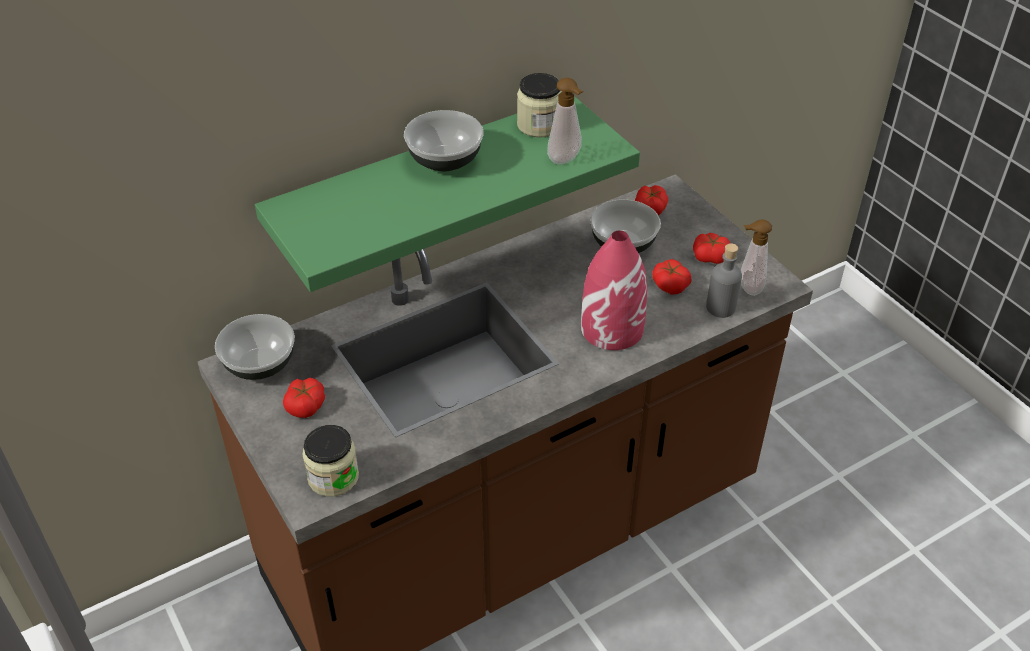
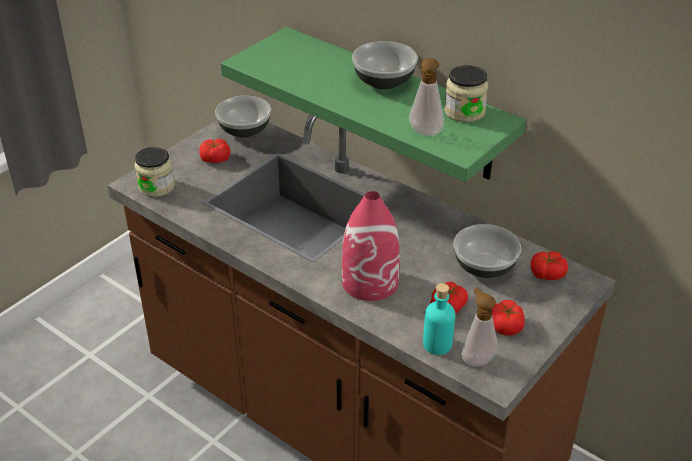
camera: 70 degrees right, 5 degrees down
(720, 307) = (437, 344): grey bottle -> turquoise bottle

